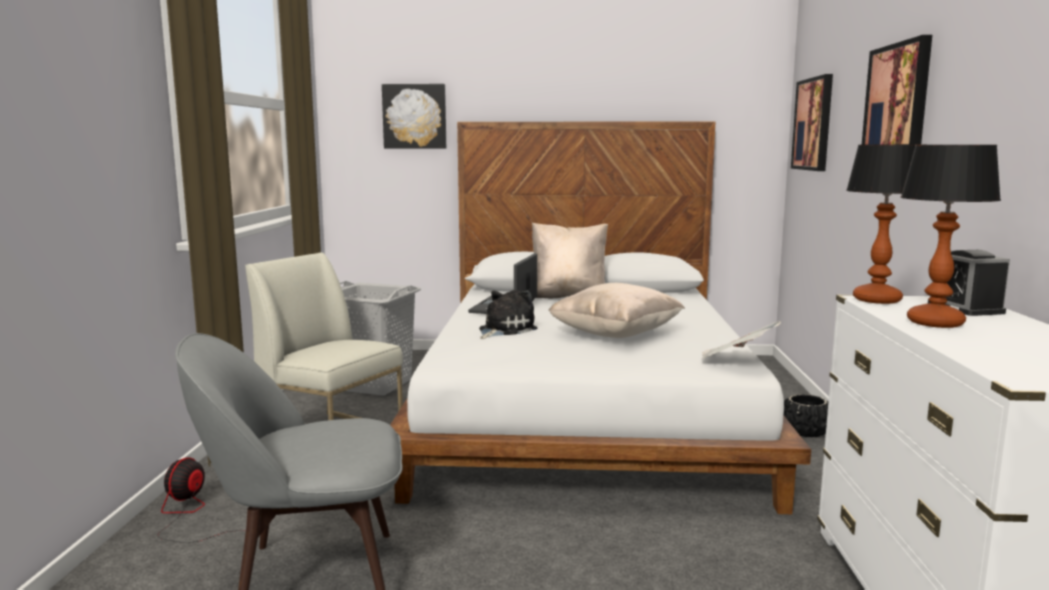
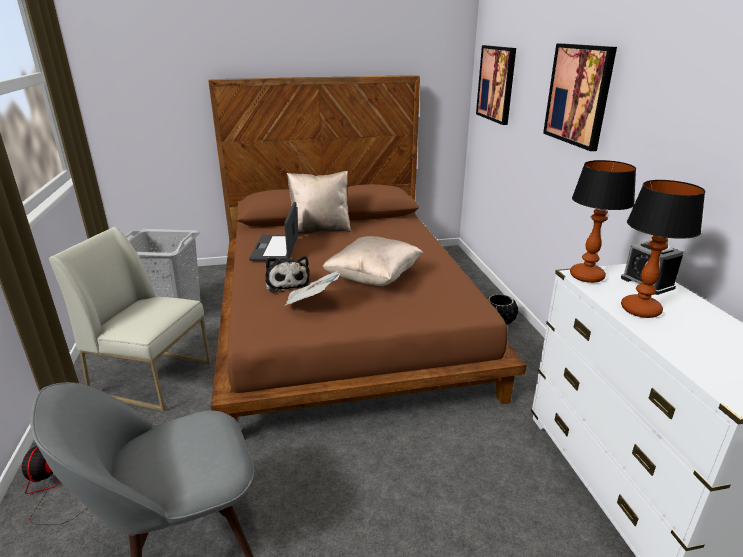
camera: 15 degrees left, 15 degrees up
(415, 116) = (167, 74): picture -> none
(504, 331) = (287, 283): plush toy -> plush toy turned 135 degrees clockwise
(586, 411) = (345, 320): white bed -> brown bed
(736, 361) = (470, 302): newspaper -> newspaper (311, 302)

